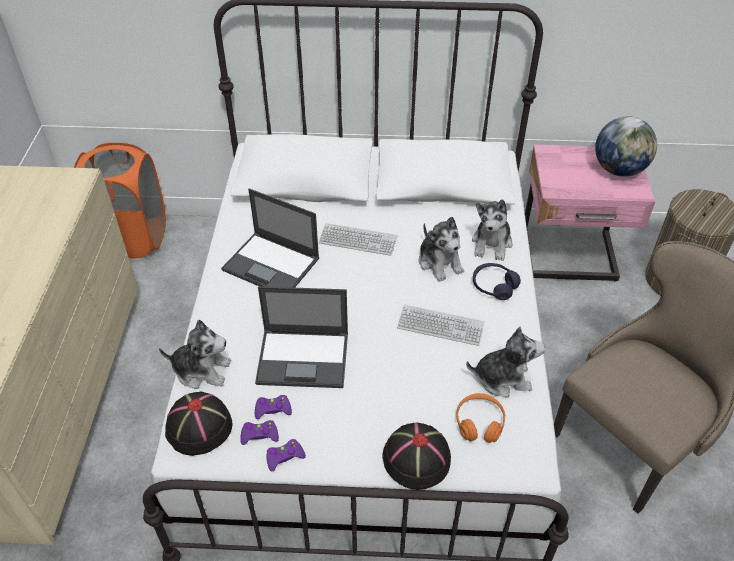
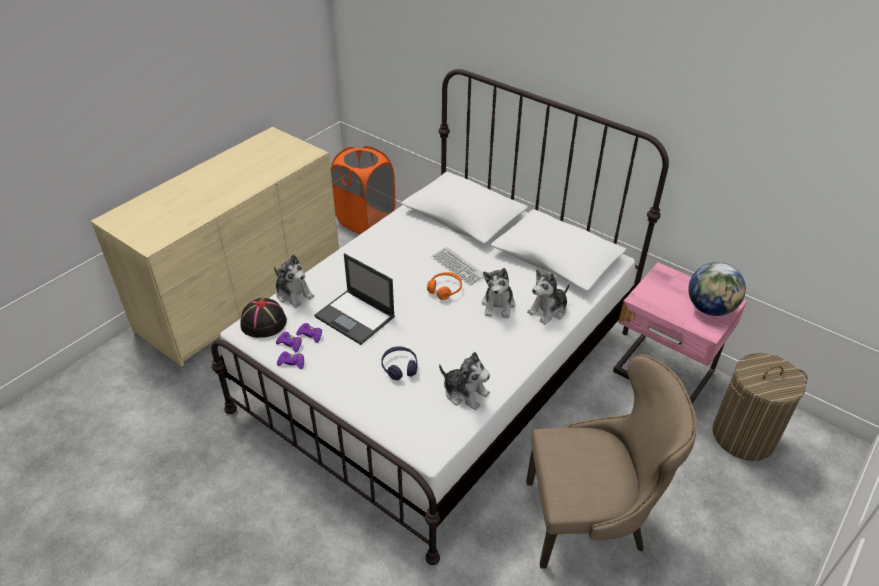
camera: 35 degrees right, 5 degrees down
(272, 264) = (390, 256): laptop -> none
(416, 458) = (361, 405): black hat -> none
(440, 326) = (457, 342): keyboard -> none
(479, 423) = (422, 409): orange headphones -> orange headphones (445, 289)
(494, 286) = (520, 337): purple headphones -> purple headphones (399, 367)

